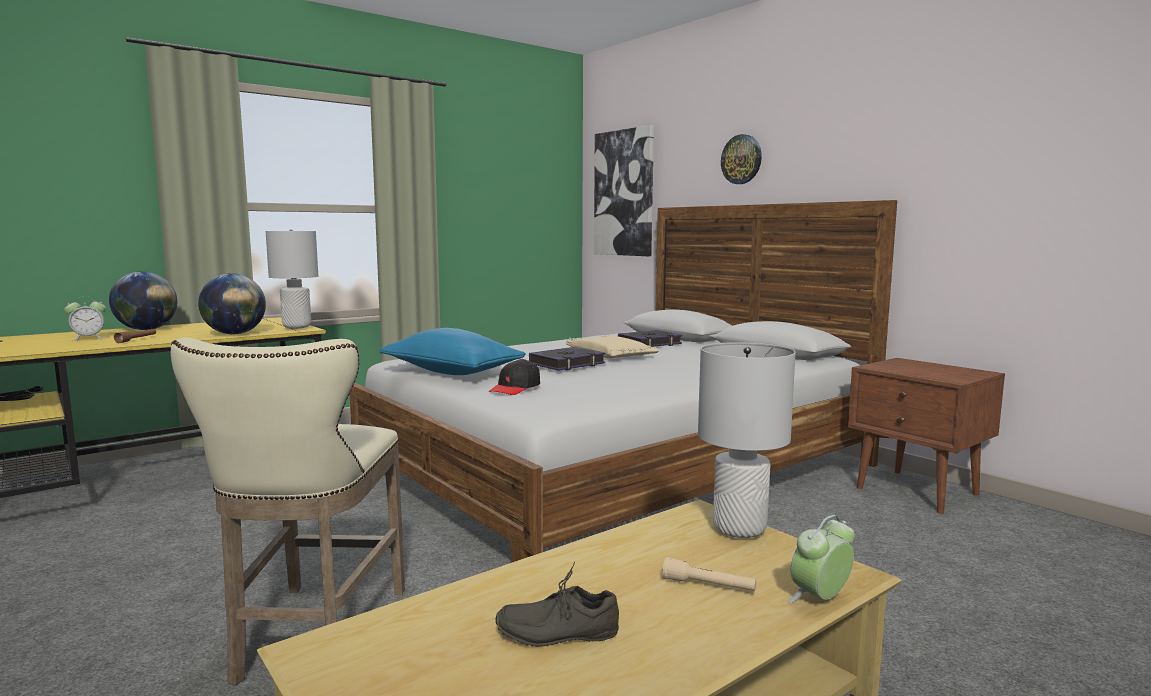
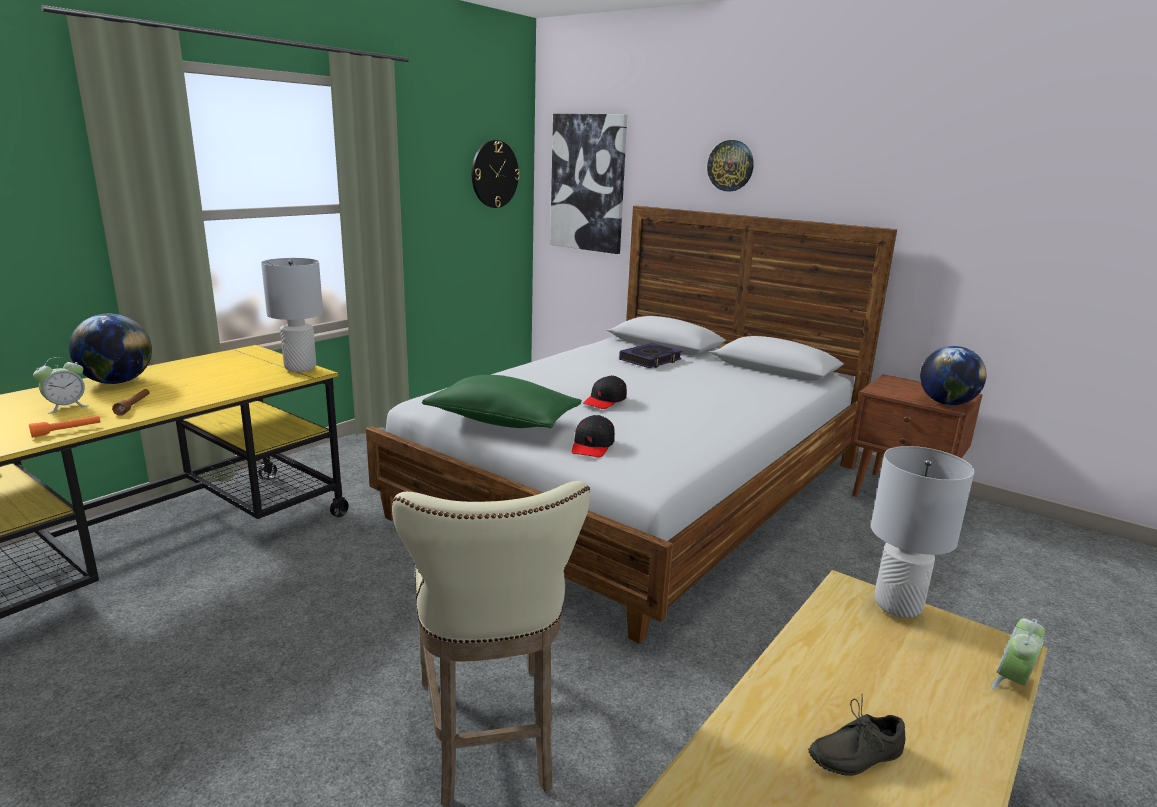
camera: 15 degrees left, 10 degrees up
(68, 348) = (67, 431): none -> orange flashlight
(235, 334) = (241, 387): globe -> globe (946, 403)
(452, 372) = (502, 422): blue pillow -> green pillow
(539, 188) = (494, 174): none -> wall clock
(567, 364) = (605, 401): book -> black cap
(610, 354) = (630, 380): beige pillow -> none
(708, 586) = (923, 679): beige flashlight -> none

